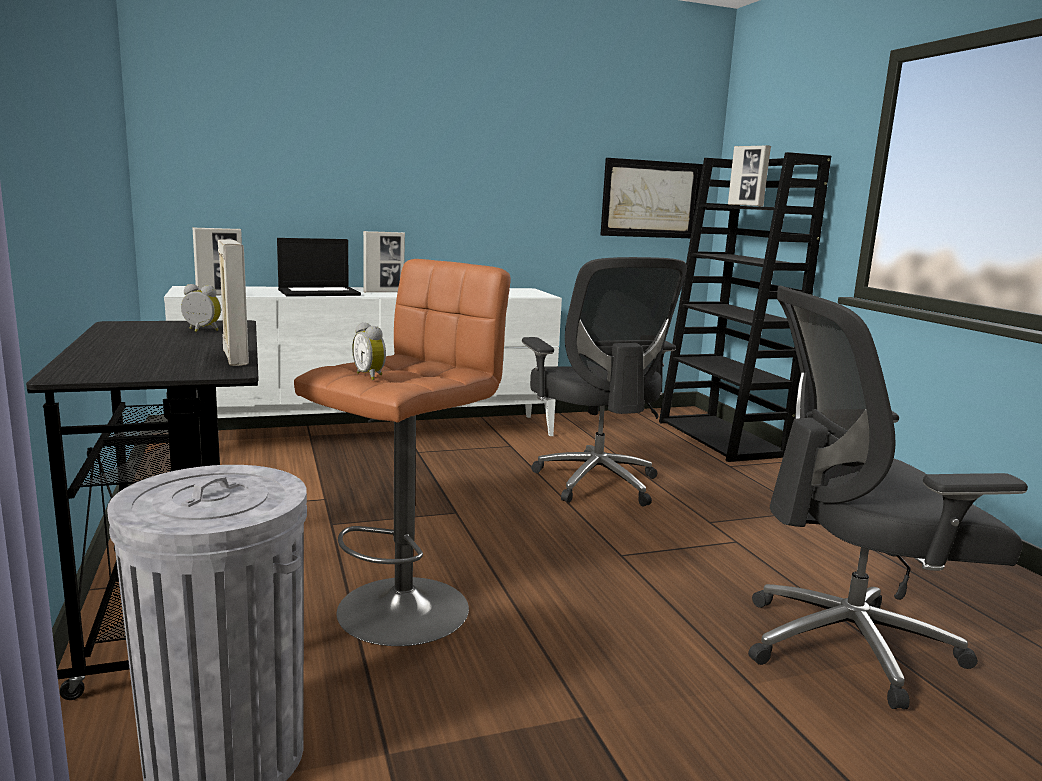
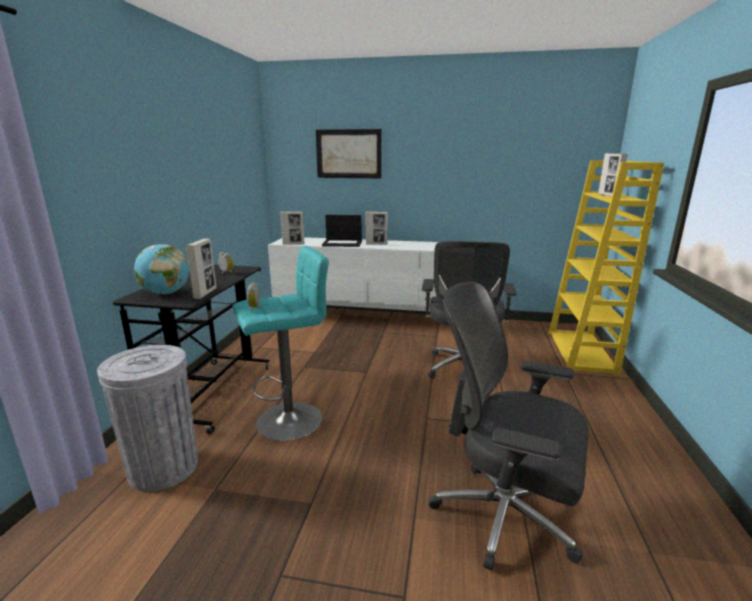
camera: 30 degrees right, 5 degrees up
(139, 363) = (166, 293): none -> globe
(405, 610) = (290, 421): brown stool -> turquoise stool
(651, 199) = (559, 187): picture -> picture (349, 154)
(722, 439) = (582, 352): black bookcase -> yellow bookcase

